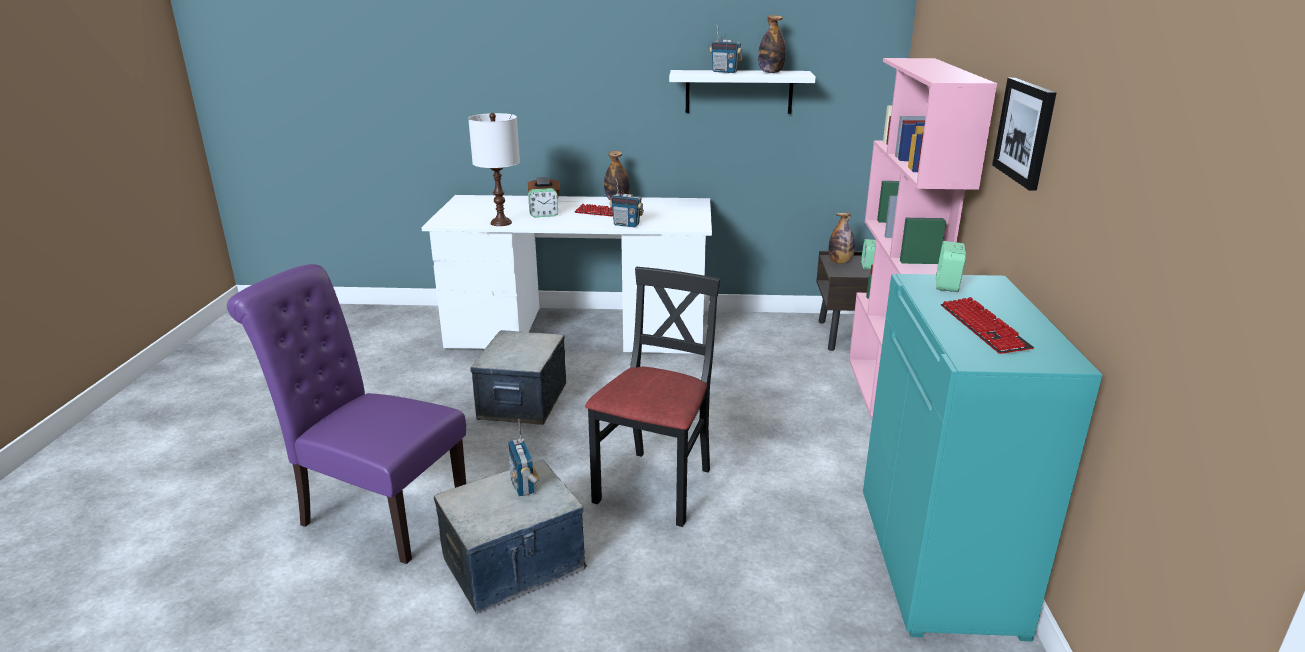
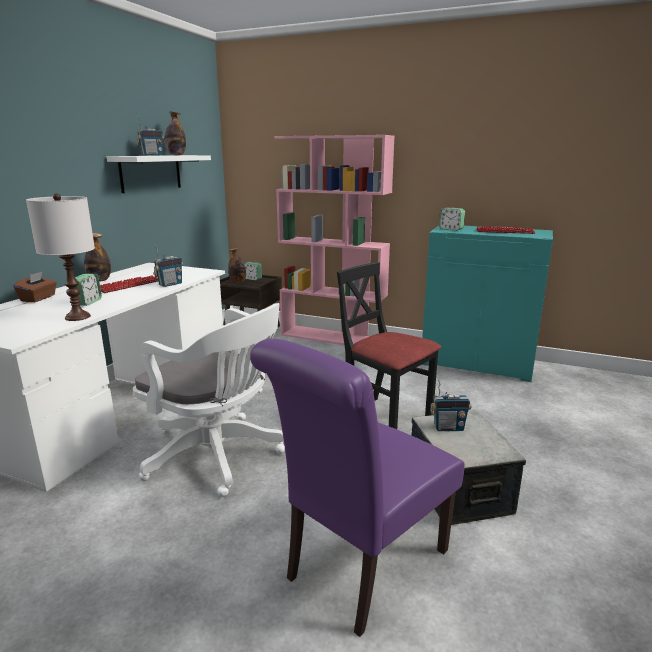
camera: 70 degrees left, 5 degrees down
(522, 401) = (219, 456): storage box -> white office chair
(1025, 132) = (430, 154): picture -> none

